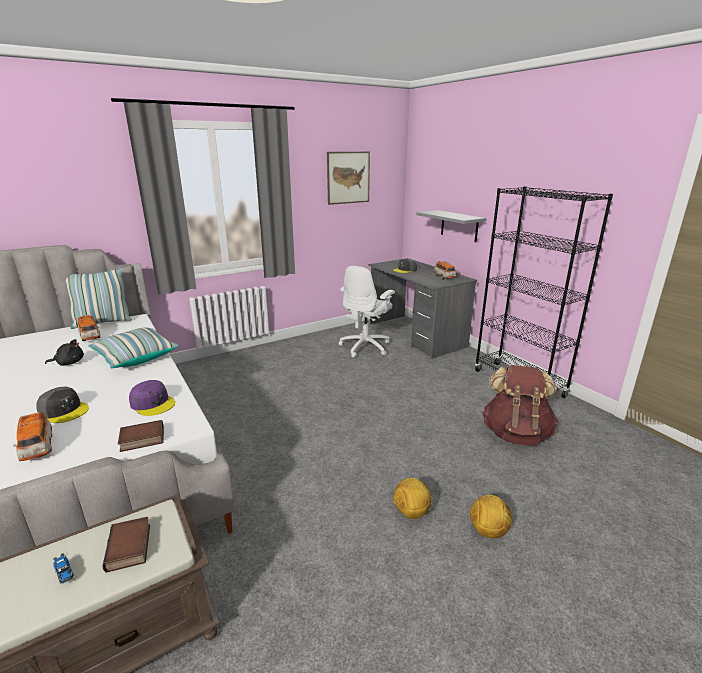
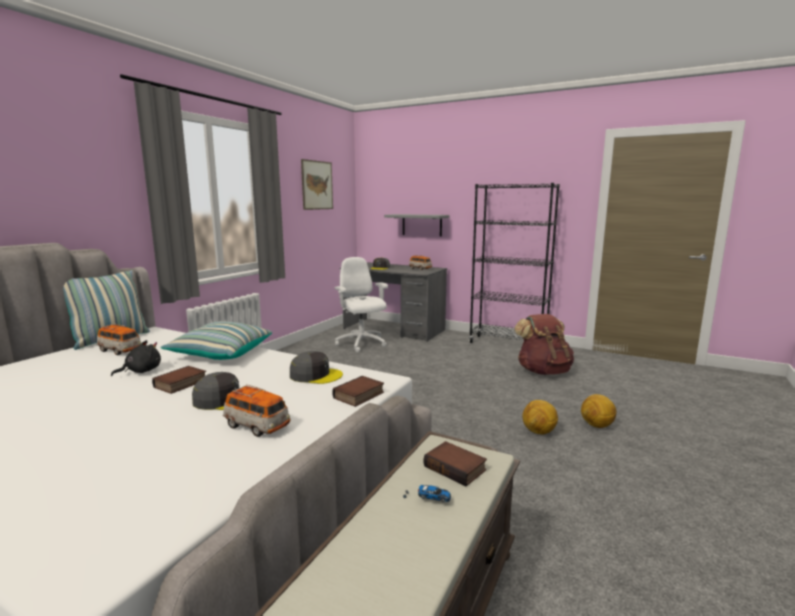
camera: 30 degrees left, 10 degrees down
(68, 384) = (181, 384): none -> book
(153, 403) = (315, 375): purple cap -> grey cap
(366, 347) = (361, 344): white office chair -> white office chair turned 150 degrees clockwise

